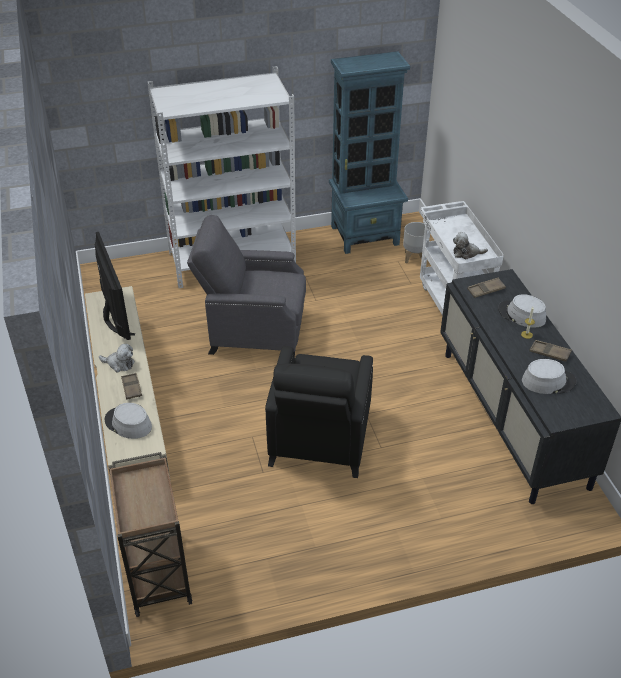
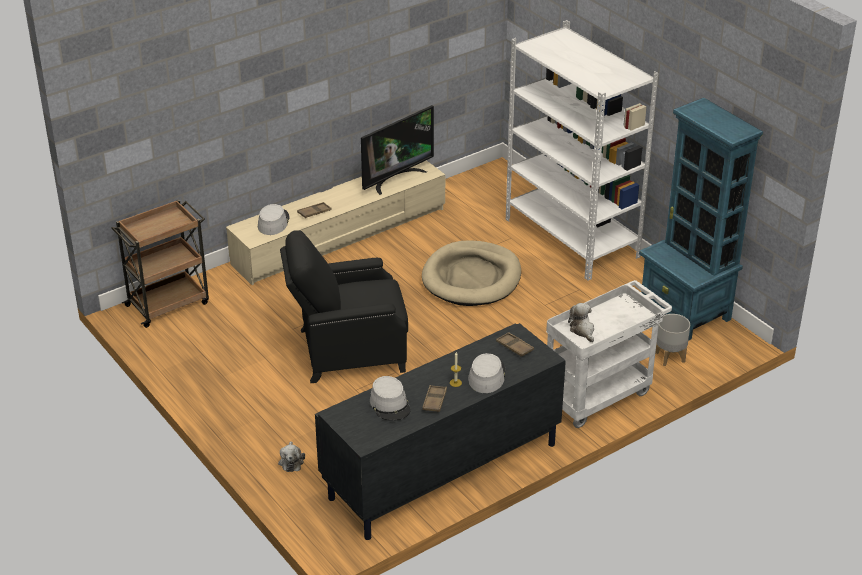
camera: 70 degrees right, 5 degrees down
(119, 364) = (339, 198): plush toy -> plush toy (291, 461)
(252, 330) = (472, 278): grey armchair -> beige dog bed

